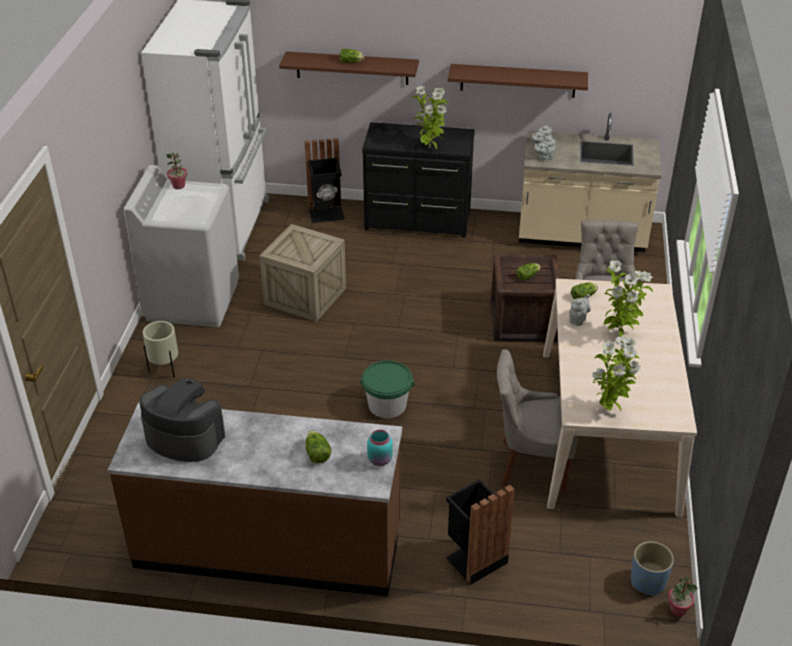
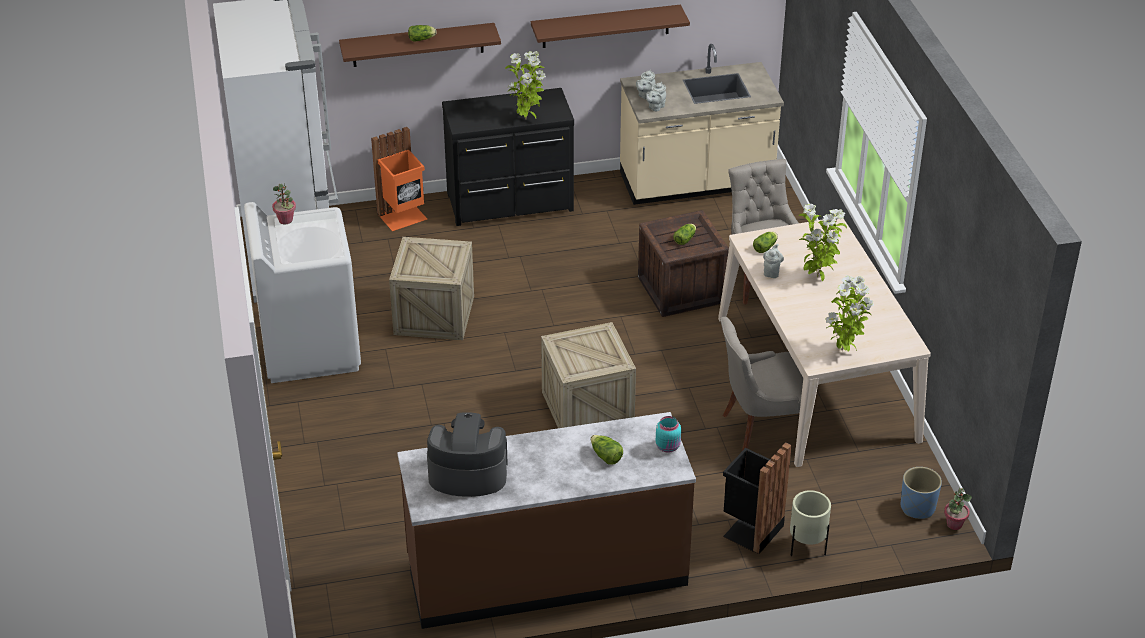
camera: 20 degrees left, 0 degrees up
(165, 369) = (327, 429): beige planter -> beige planter (806, 548)
(327, 214) = (403, 217): black trash can -> orange trash can
(387, 405) = (587, 408): green bucket -> crate

